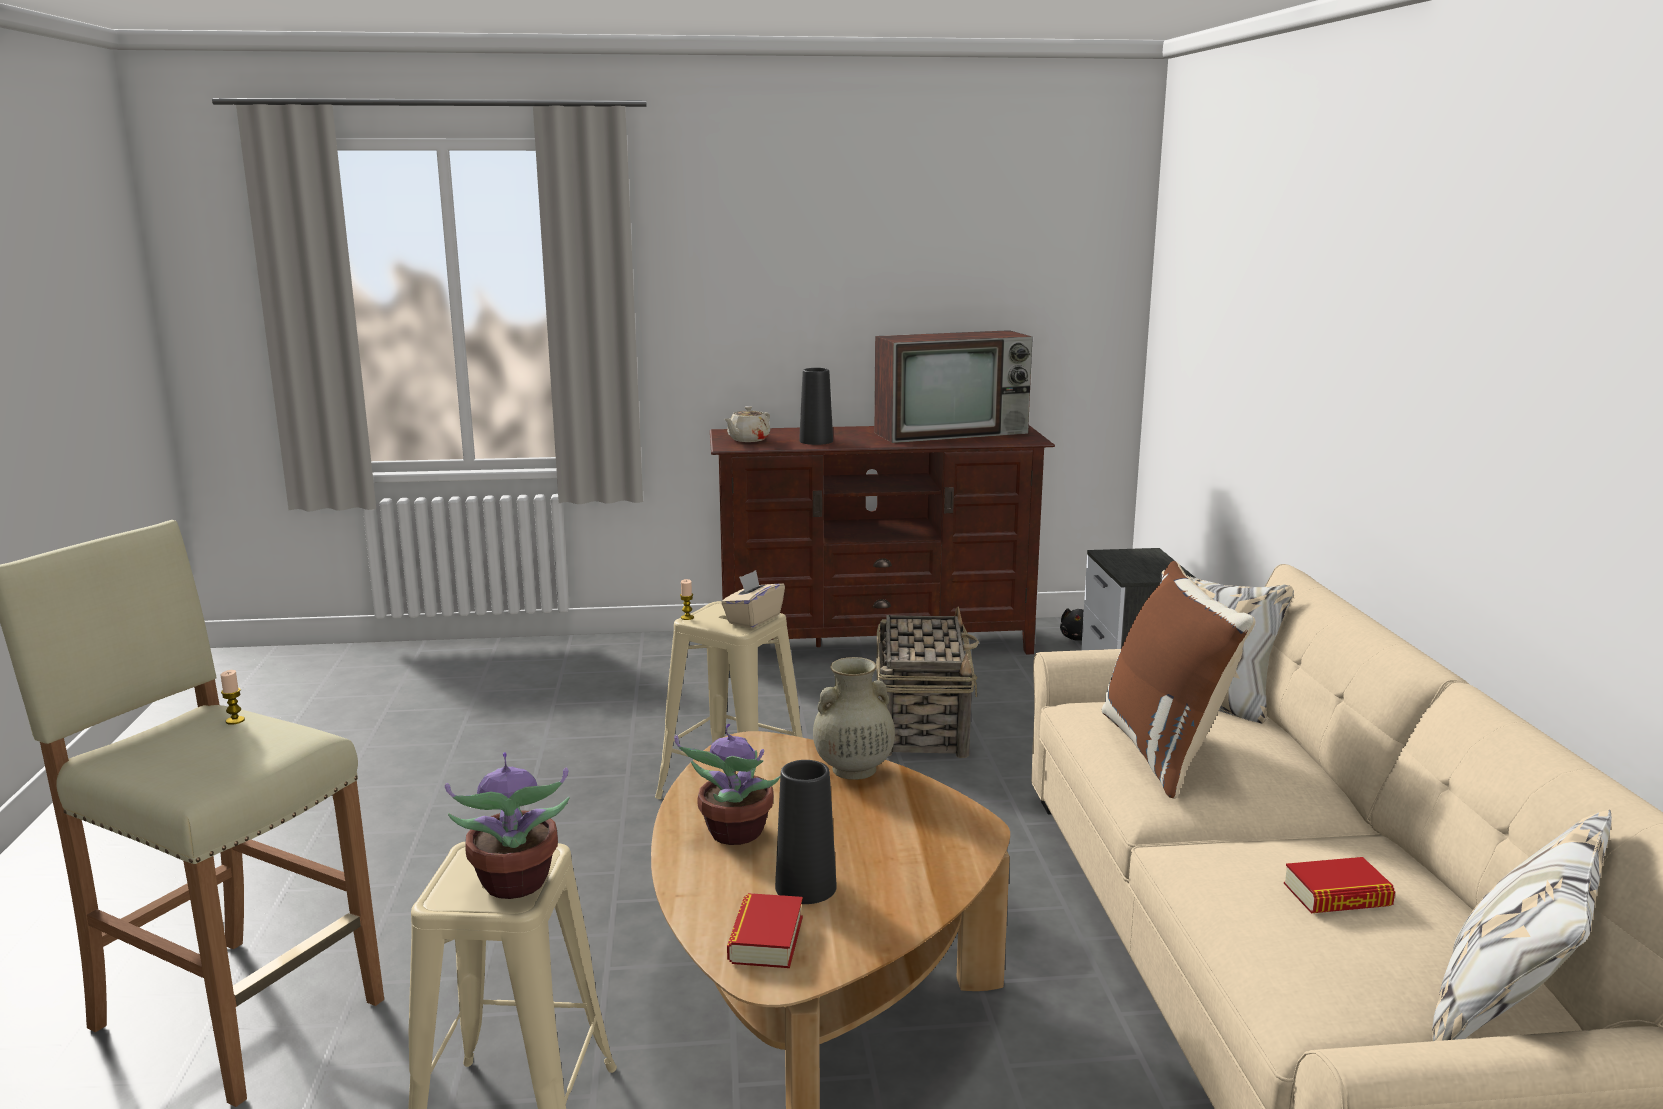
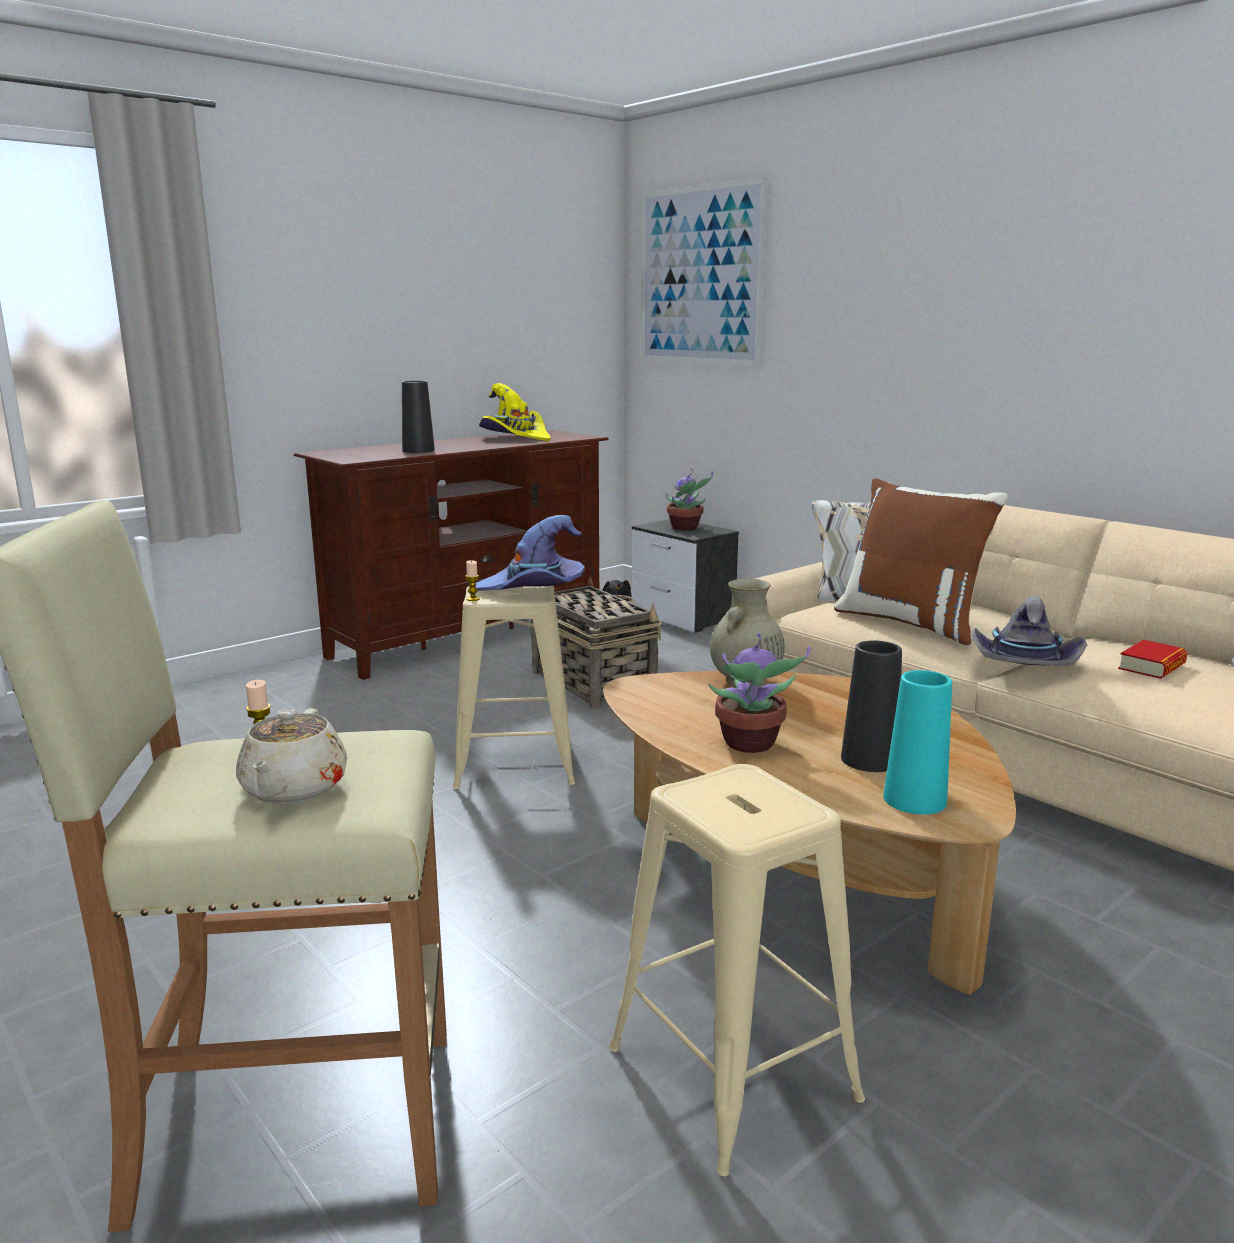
camera: 35 degrees left, 0 degrees up
(514, 885) = (777, 801): potted plant -> potted plant (686, 528)
(748, 440) = (354, 455): beige teapot -> beige teapot (293, 789)
(753, 619) = (532, 590): beige tissue box -> purple hat
(766, 939) = (914, 800): book -> turquoise vase
(953, 432) = (515, 438): television -> yellow hat
(1198, 844) = (1022, 666): none -> grey hat
(1201, 256) = (699, 276): none -> picture

